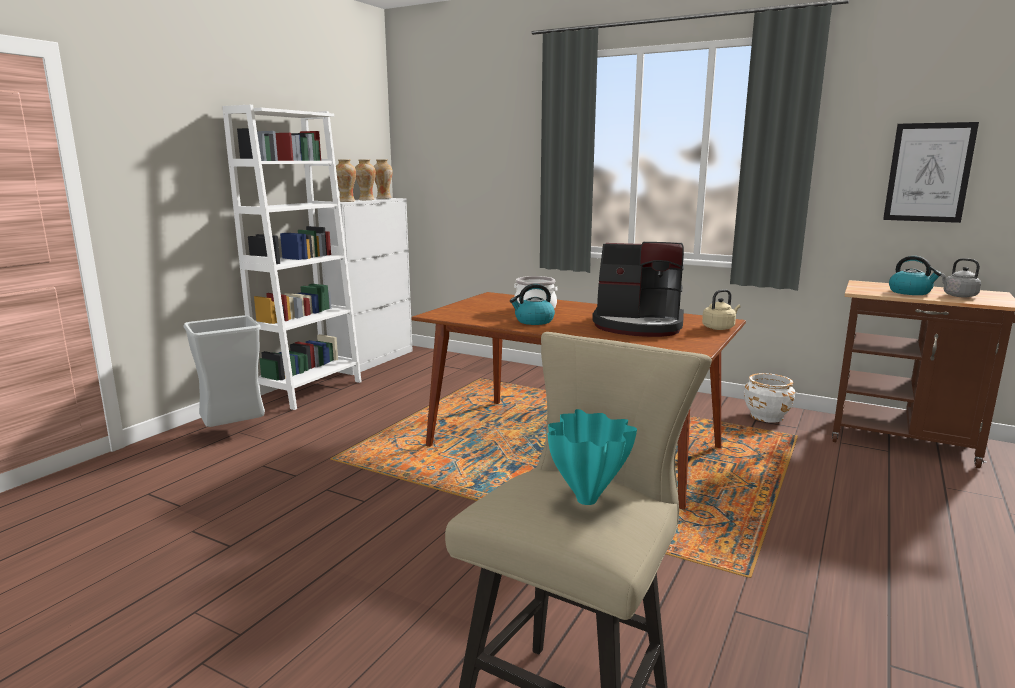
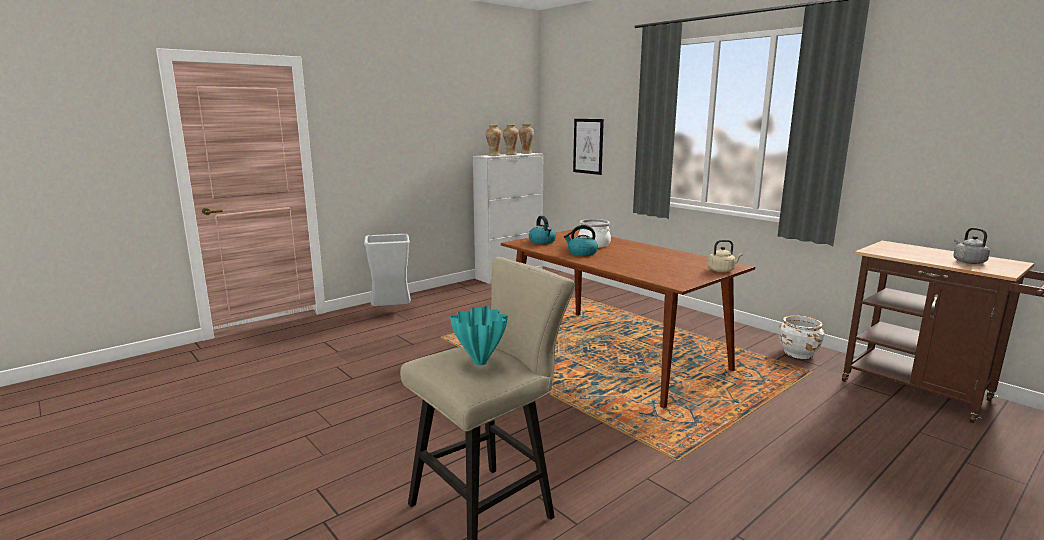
camera: 20 degrees right, 0 degrees up
(310, 390) = (454, 291): white bookcase -> none
(638, 326) = (657, 263): coffee machine -> none
(910, 292) = (922, 255): kettle -> kettle (542, 242)
(928, 172) = (960, 147): picture -> picture (588, 146)

